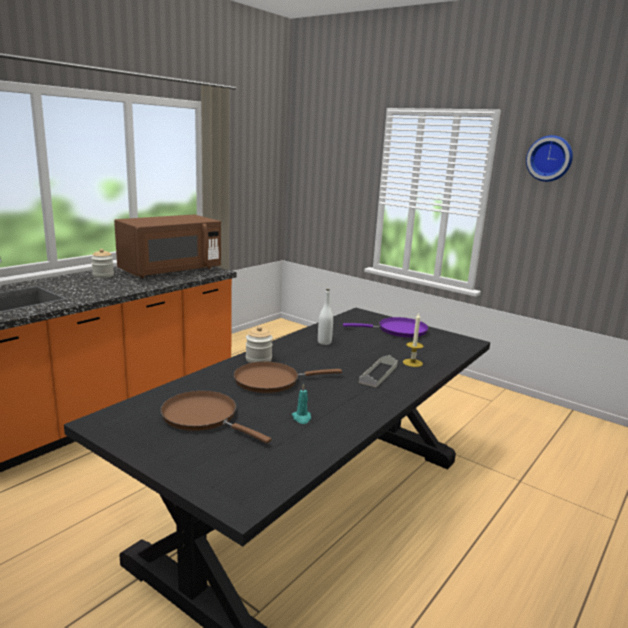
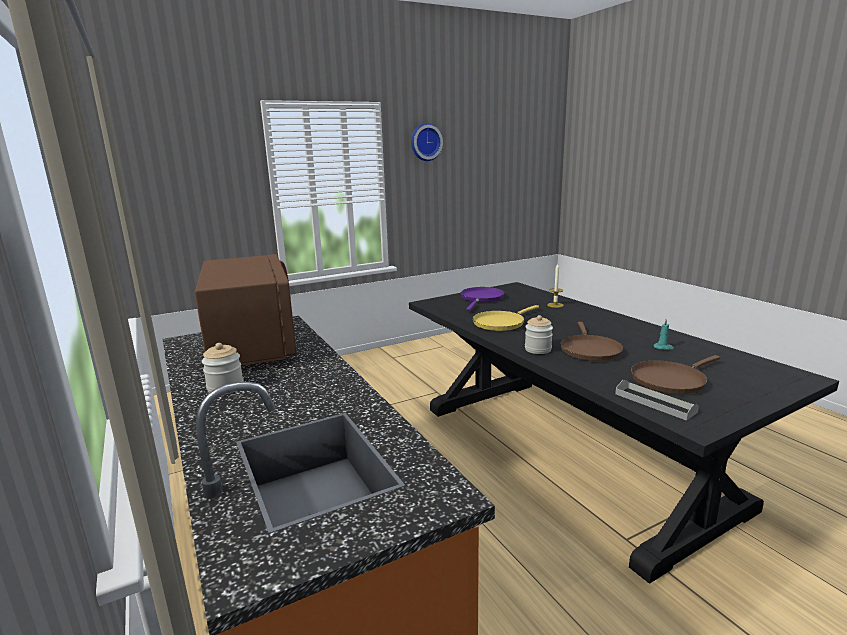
camera: 65 degrees left, 0 degrees up
(324, 342) = (501, 323): white bottle -> yellow frying pan
(378, 374) = (576, 316): grey tray -> grey tray (654, 403)

